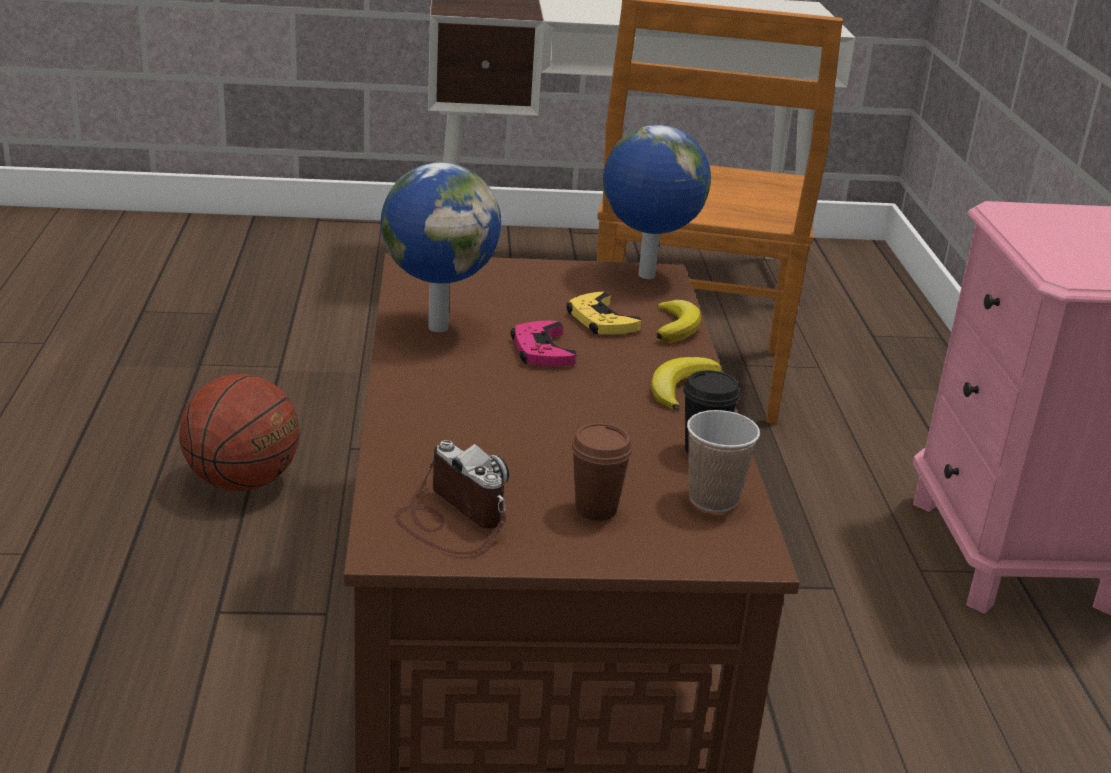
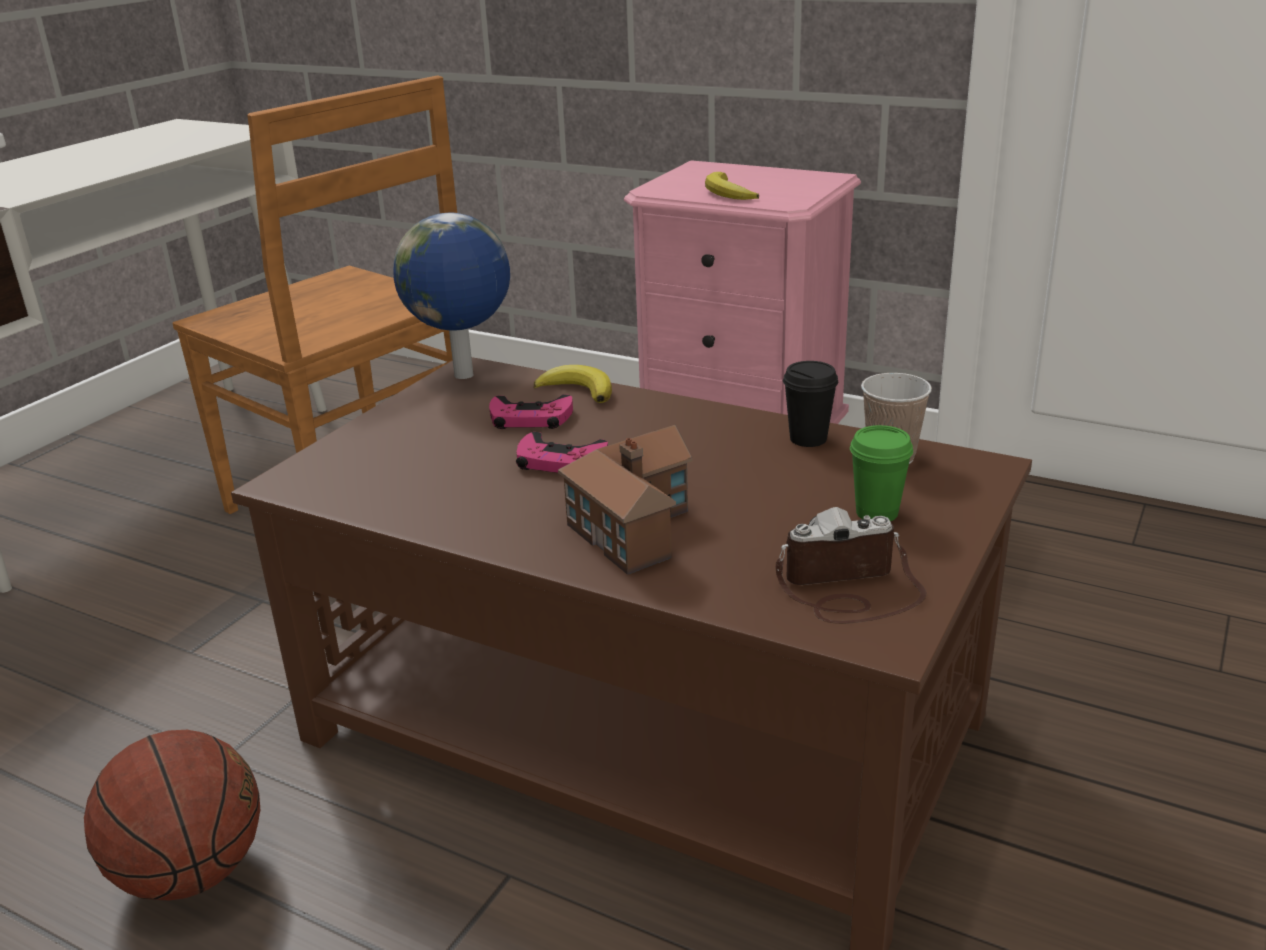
camera: 55 degrees left, 0 degrees up
(437, 327) = (448, 503): globe -> none
(474, 402) = (631, 523): none -> toy house
(596, 509) = (876, 513): brown cup -> green cup
(601, 321) = (530, 419): yellow game controller -> pink game controller
(680, 387) = (692, 419): banana -> banana (727, 193)

